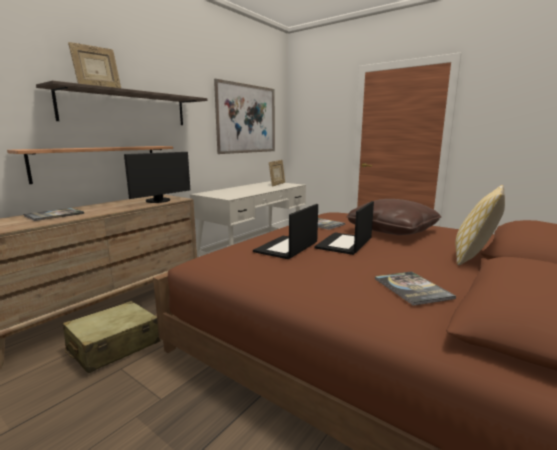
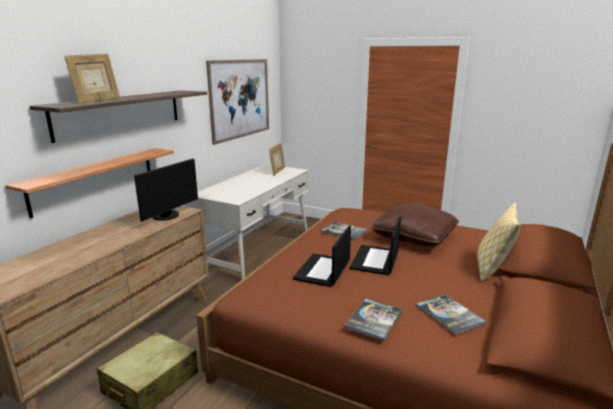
camera: 10 degrees left, 5 degrees up
(54, 215) = (66, 251): book -> book (374, 319)

